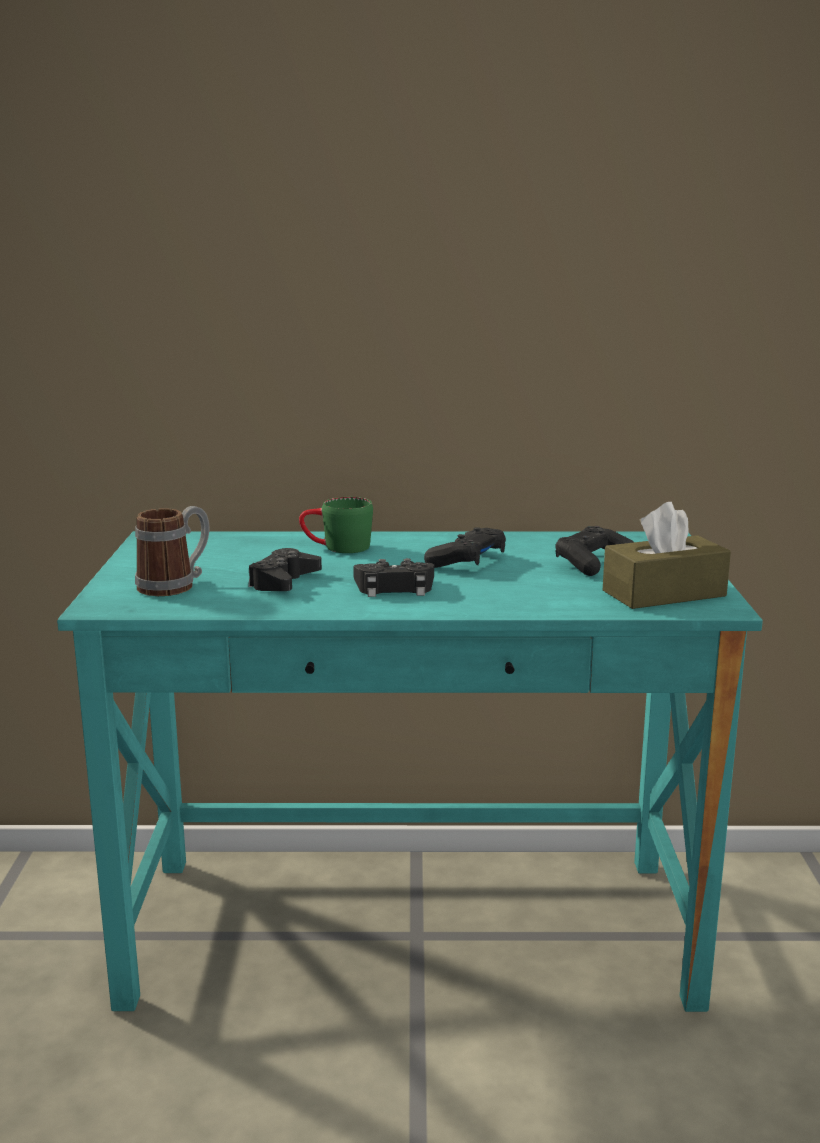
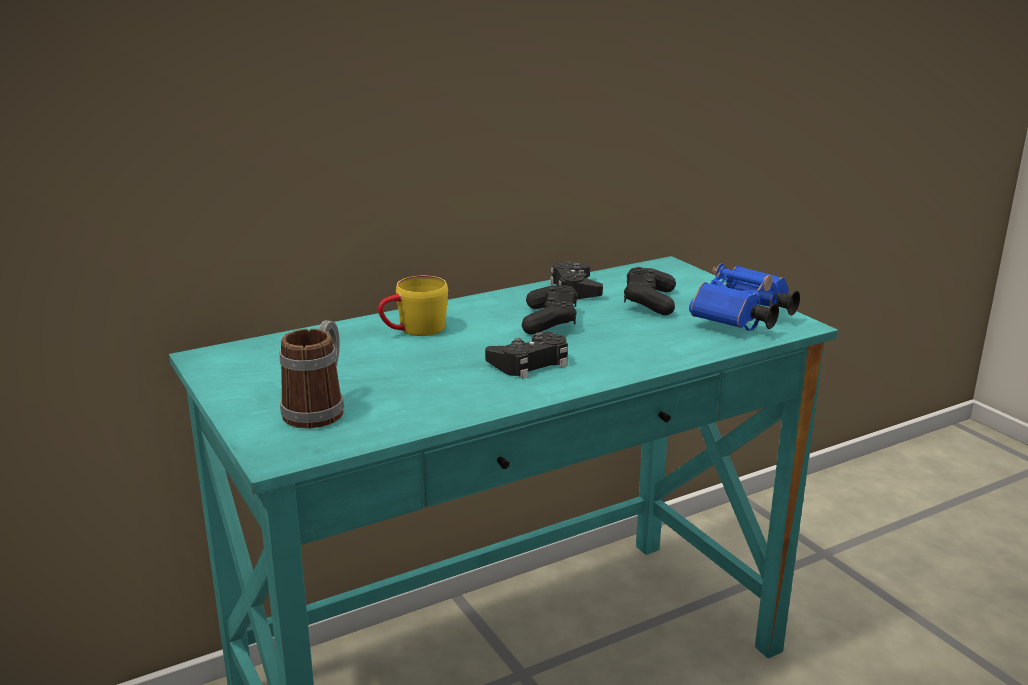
camera: 30 degrees left, 5 degrees up
(283, 581) = (420, 379): black game controller -> black game controller (575, 289)
(336, 547) = (413, 330): green mug -> yellow mug
(664, 593) = (742, 320): brown tissue box -> blue binoculars

